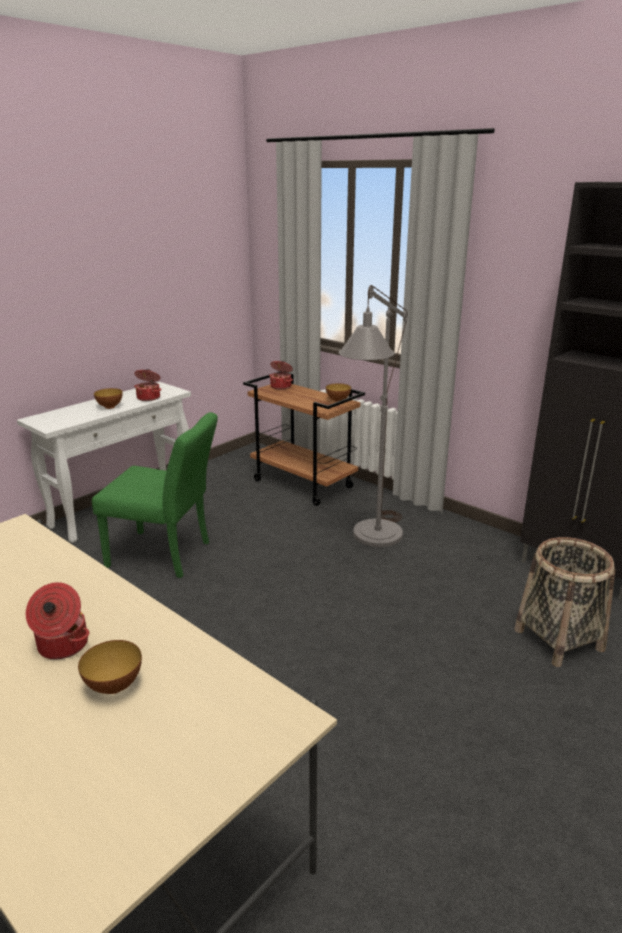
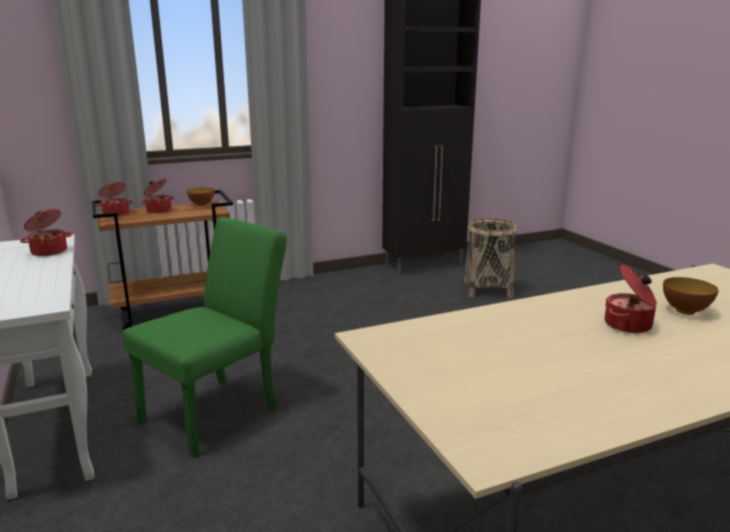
camera: 65 degrees left, 5 degrees down
(110, 407) = (38, 271): bowl -> none
(304, 394) = (158, 210): none -> cooking pot
(372, 541) = (316, 309): grey floor lamp -> none

